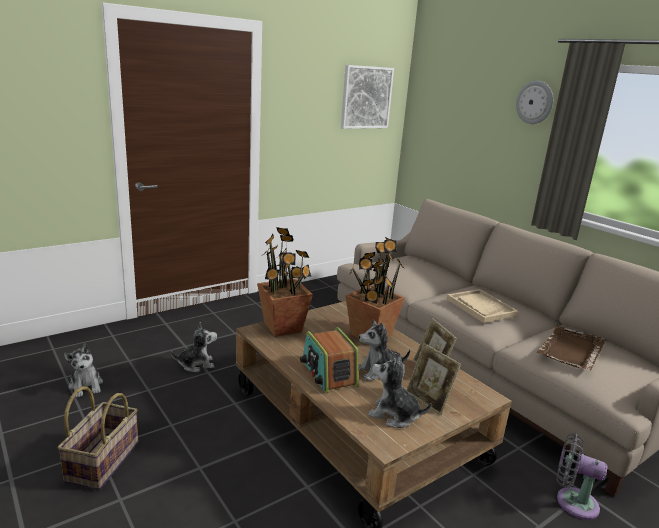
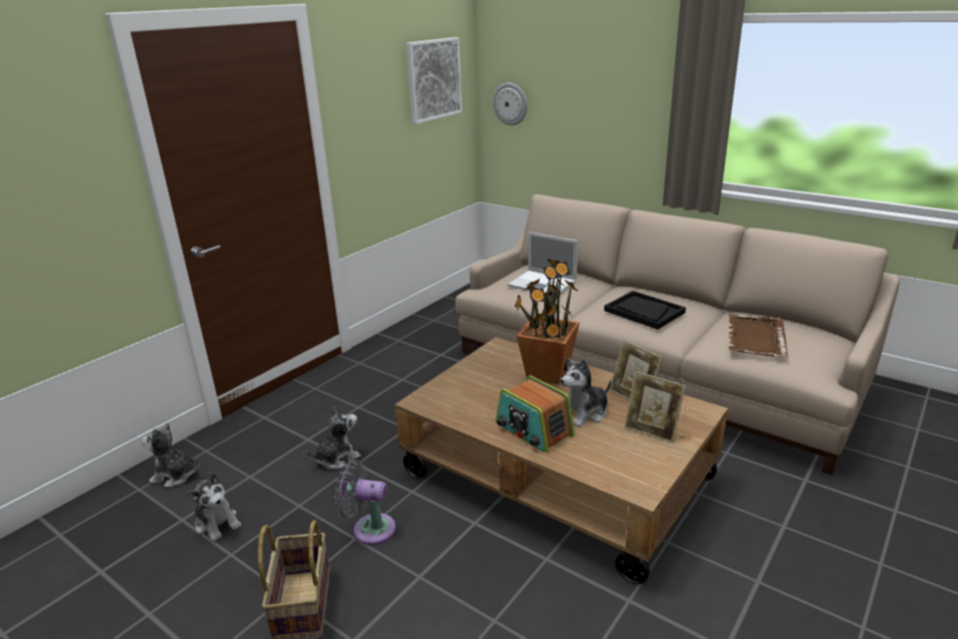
camera: 15 degrees left, 5 degrees up
(283, 328) = (448, 389): potted plant -> none
(394, 415) = (629, 457): plush toy -> plush toy (175, 476)
(410, 270) = (543, 284): none -> laptop
(480, 307) = (644, 312): beige tray -> black tray
(535, 102) = (644, 64): wall clock -> wall clock (510, 104)
(572, 501) = (799, 492): grey fan -> grey fan (369, 529)

